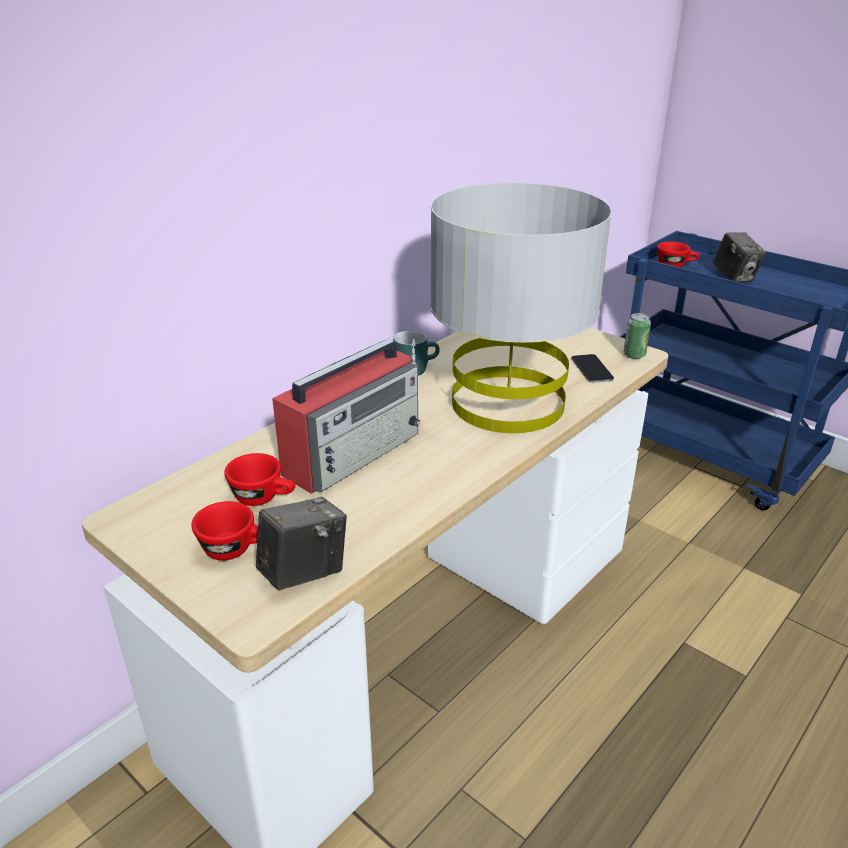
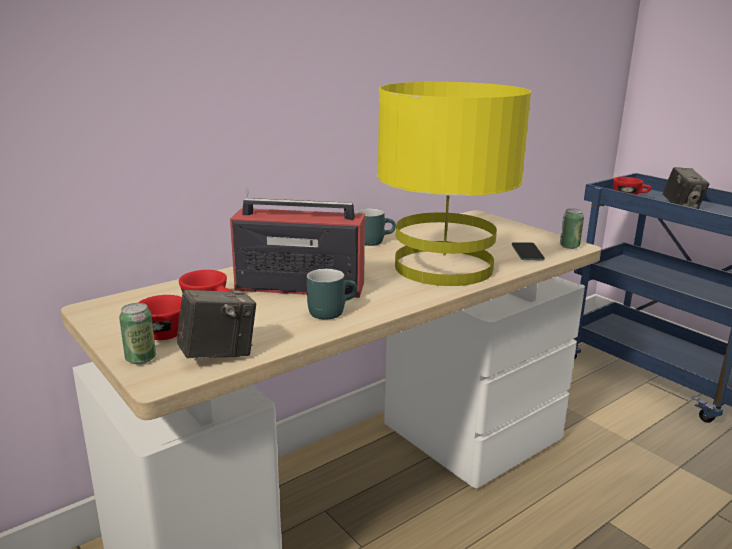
camera: 10 degrees right, 10 degrees down
(216, 591) = (140, 359): none -> can
(354, 452) = (298, 286): radio -> radio turned 135 degrees counterclockwise
(405, 488) = (330, 311): none -> turquoise mug
(507, 403) = (443, 267): grey table lamp -> yellow table lamp

